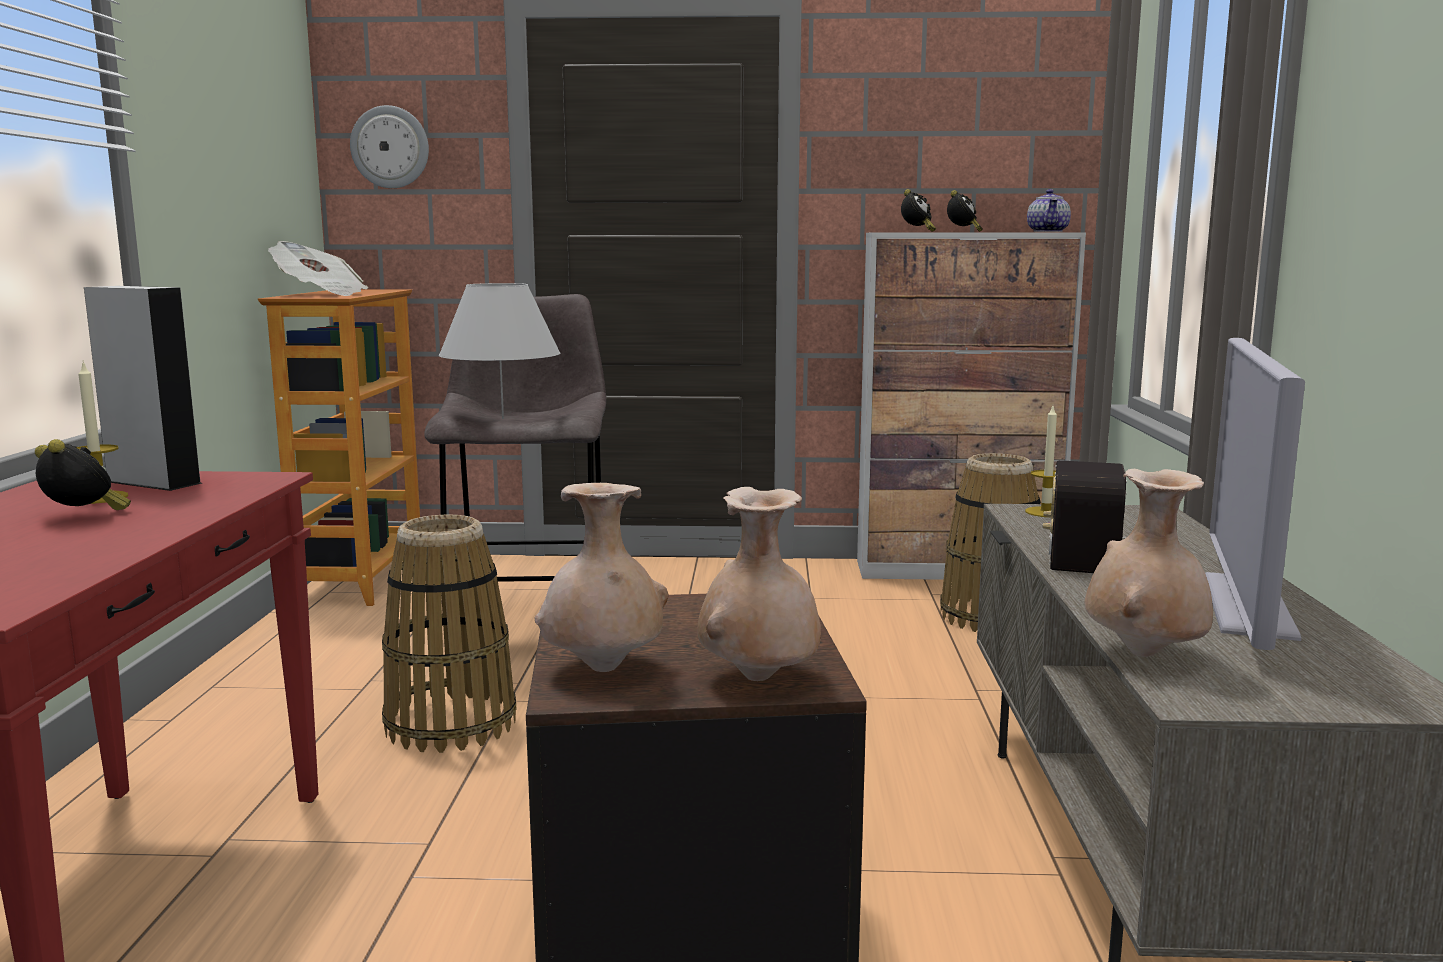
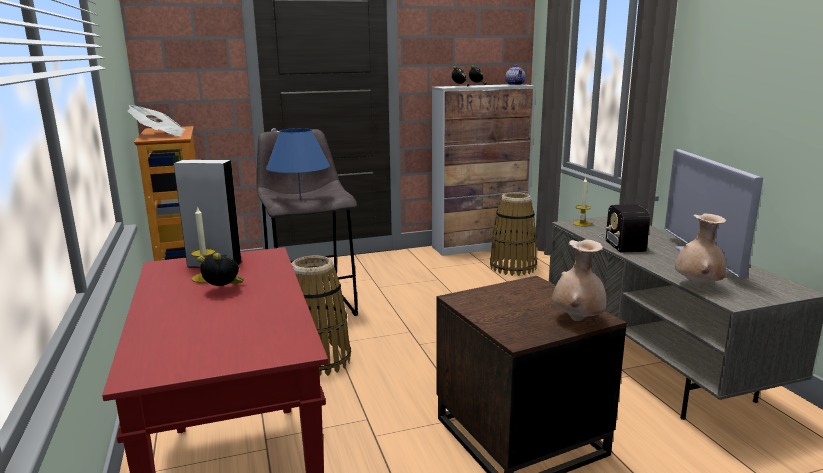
camera: 20 degrees left, 5 degrees up
(390, 147) = (173, 45): wall clock -> none
(503, 418) = (300, 200): white table lamp -> blue table lamp
(603, 669) = (513, 326): beige vase -> none

